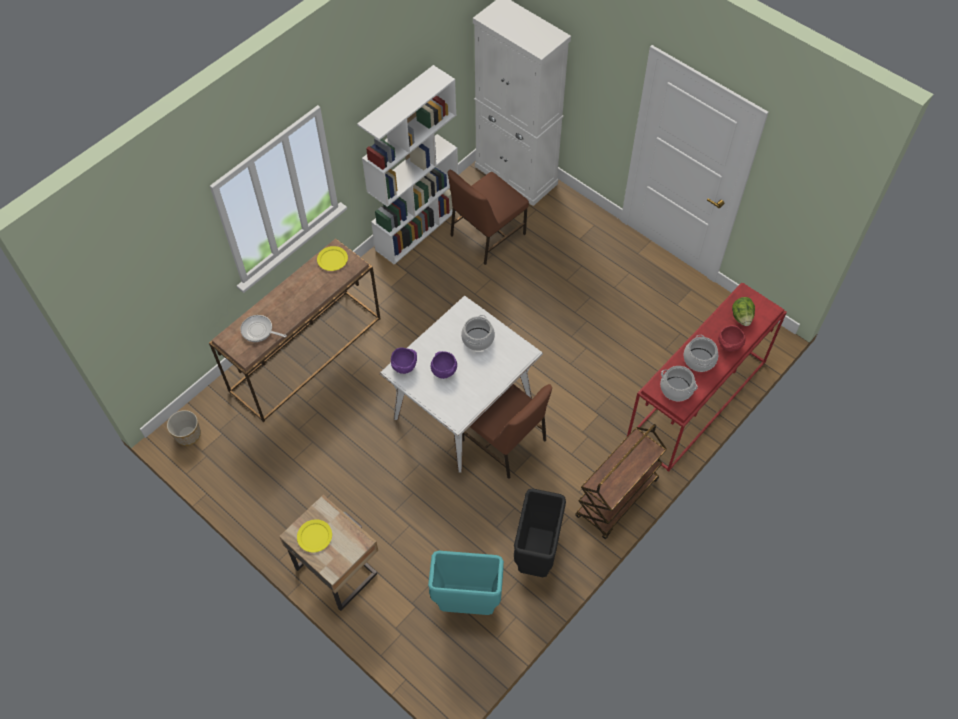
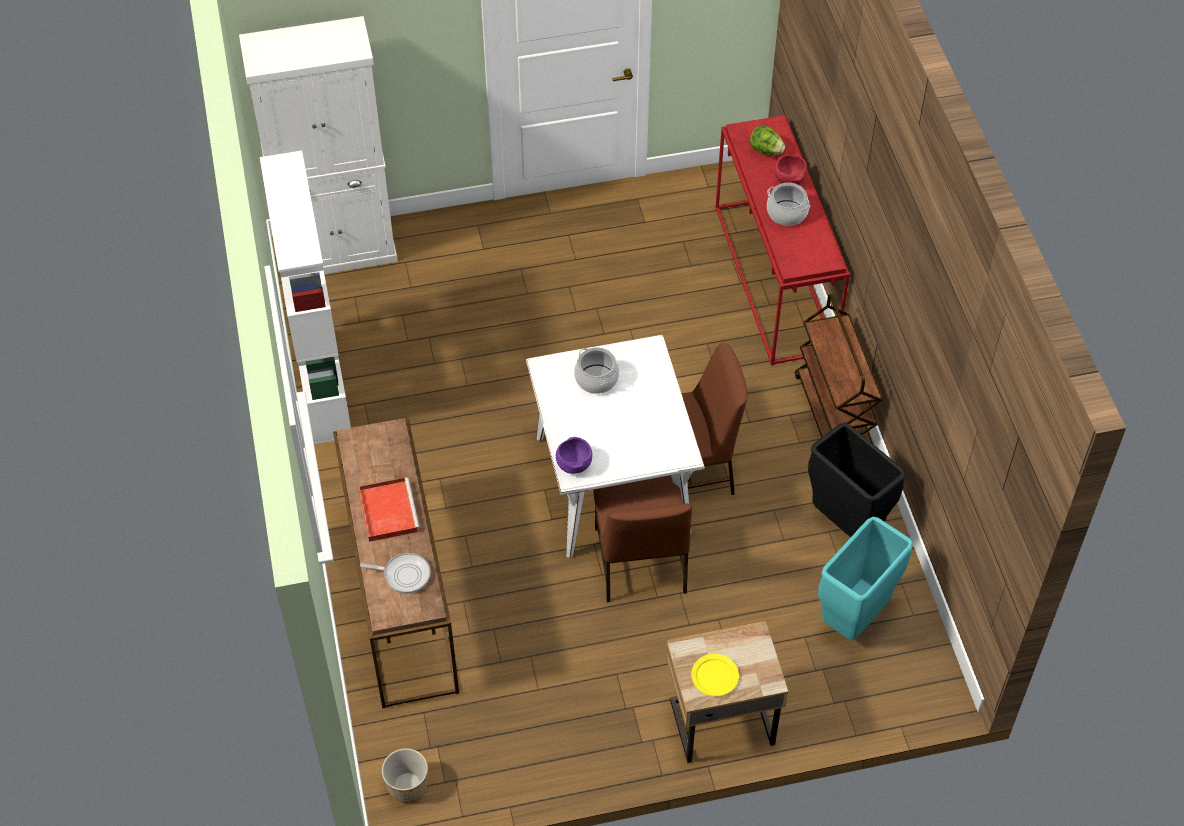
camera: 55 degrees left, 5 degrees down
(259, 331) = (404, 575): frying pan -> frying pan turned 135 degrees counterclockwise
(297, 296) = (387, 510): none -> red tray
(332, 259) = (366, 448): yellow plate -> none
(443, 371) = (611, 432): purple bowl -> none
(486, 235) = (396, 327): brown chair -> brown chair (639, 562)
(676, 388) = (805, 251): cooking pot -> none

